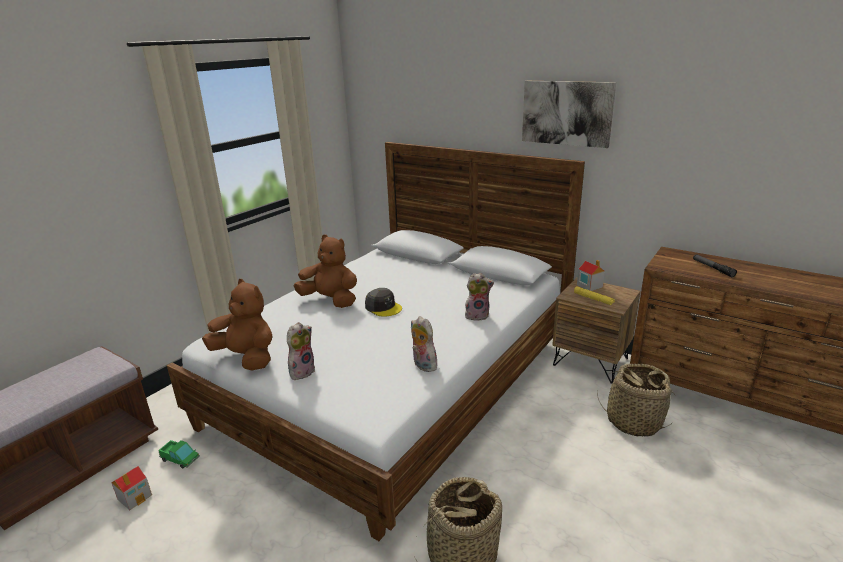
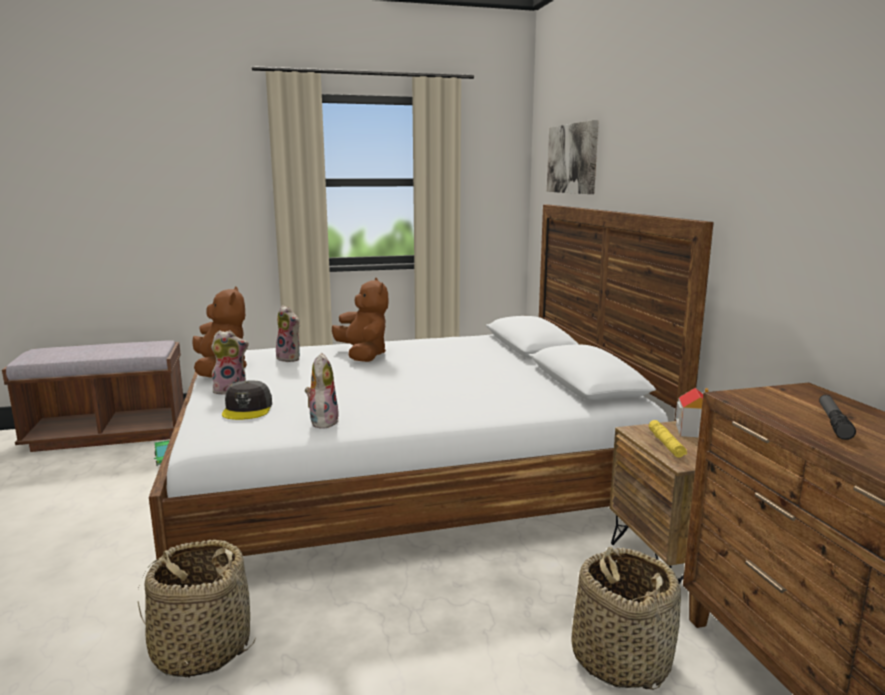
camera: 40 degrees right, 10 degrees down
(135, 497) = (106, 468): toy house -> none
(383, 307) = (393, 372): grey cap -> grey cap (248, 409)
(477, 315) = (468, 406): plush toy -> plush toy (290, 358)
(567, 113) = (706, 148): picture -> picture (573, 158)

